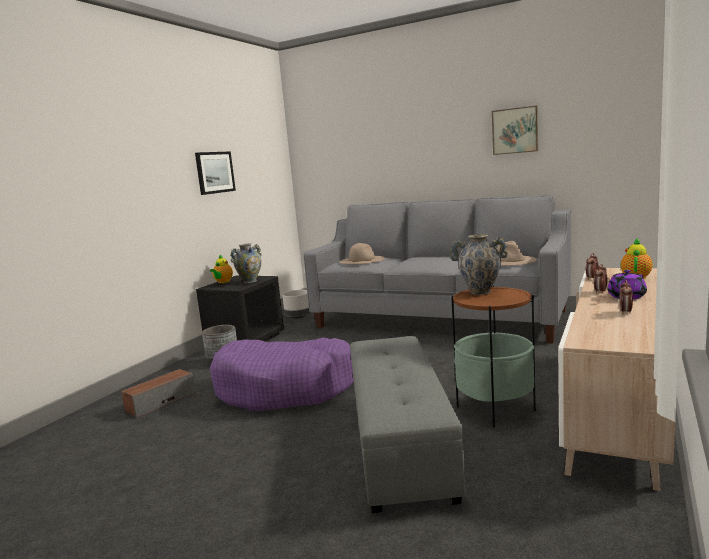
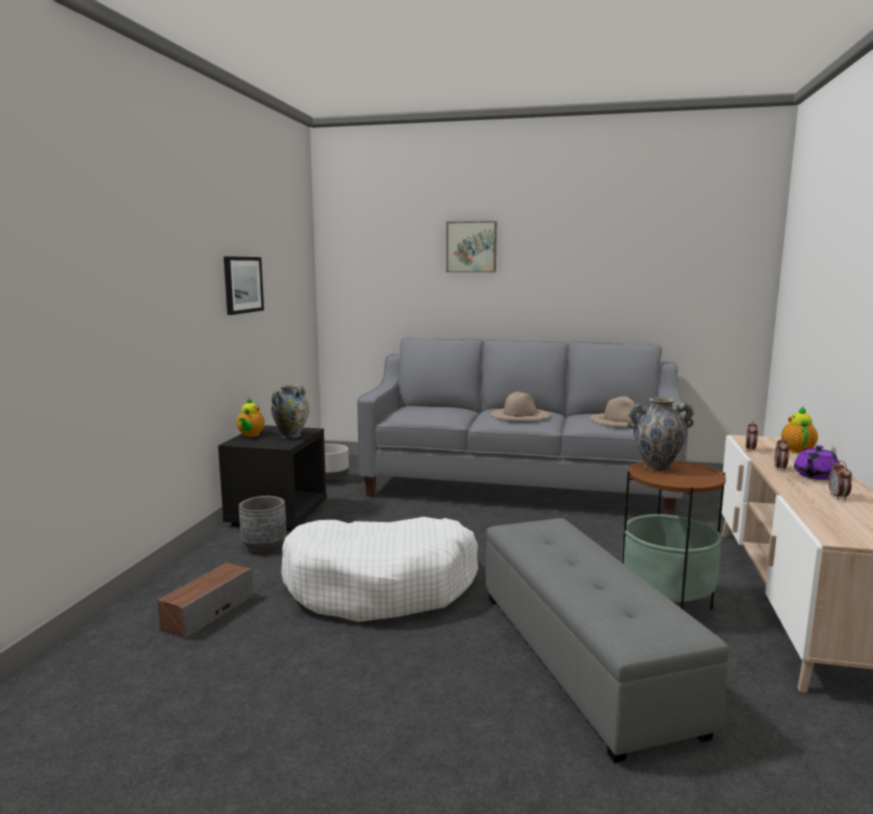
camera: 15 degrees left, 0 degrees up
(286, 388) = (381, 586): purple dog bed -> white dog bed
(362, 260) = (430, 410): beige hat -> beige hat (520, 414)
(515, 130) = (614, 264): picture -> picture (471, 247)

